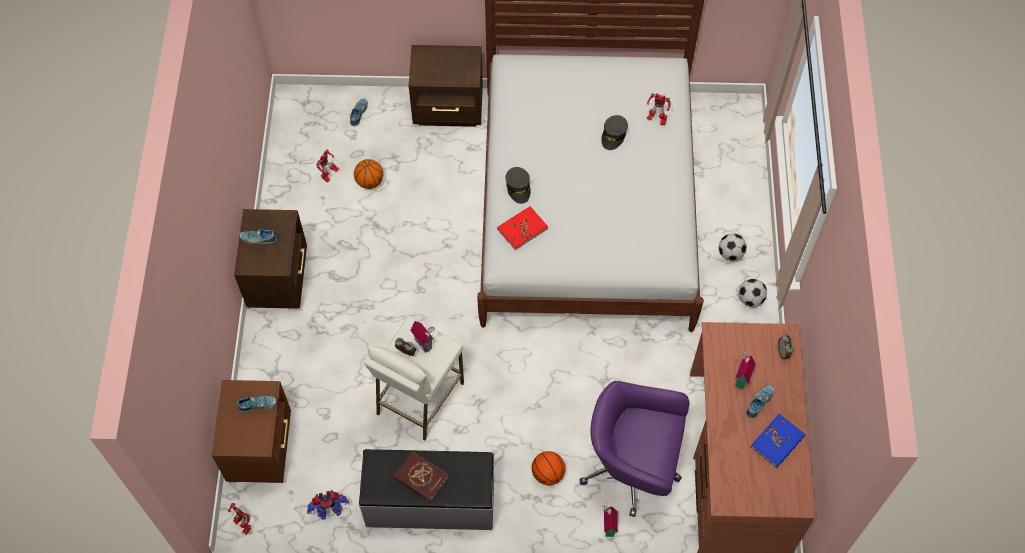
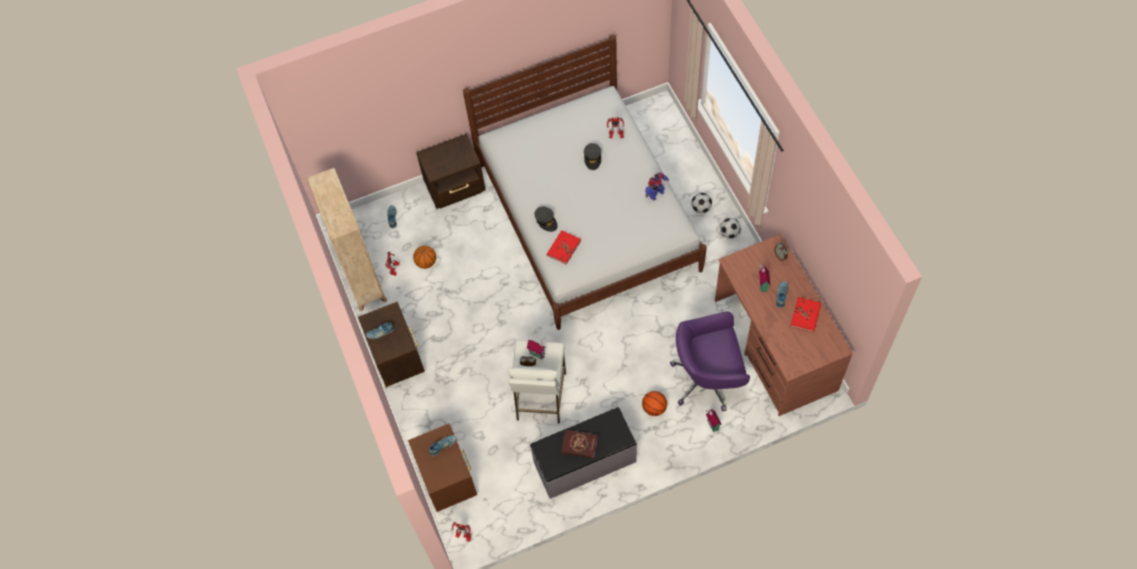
camera: 20 degrees left, 0 degrees up
(289, 169) = (363, 278): none -> beige bookcase
(329, 510) = (518, 499): toy robot -> toy robot (655, 193)
(777, 441) = (805, 315): blue book -> red book

